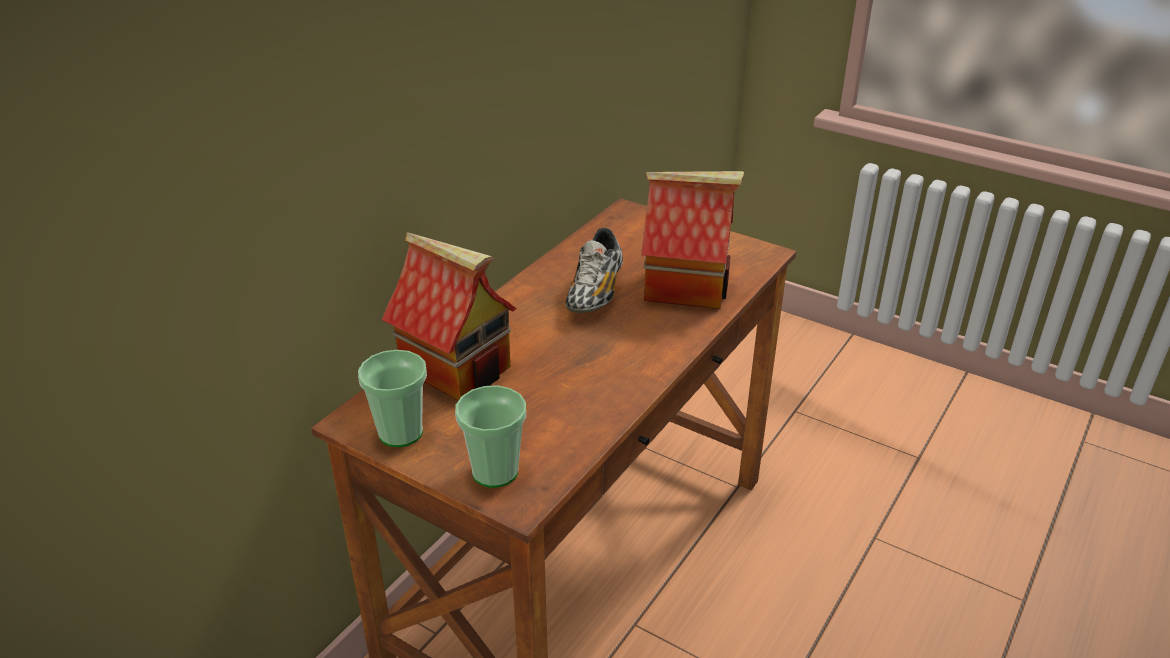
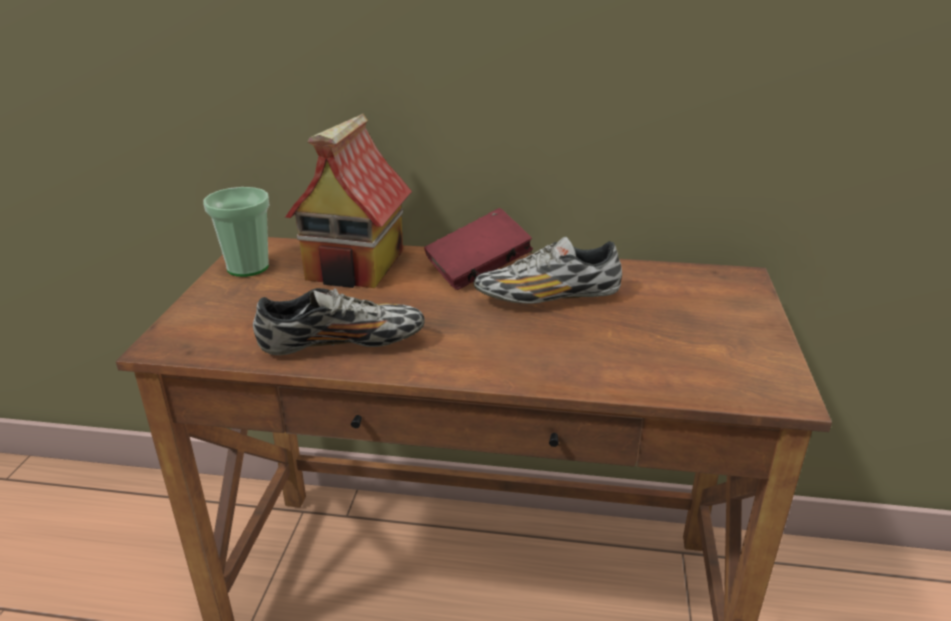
camera: 65 degrees right, 5 degrees down
(495, 472) = (206, 321): cup -> none
(523, 309) = (478, 270): none -> red book
(594, 402) = (342, 345): none -> shoe
(687, 287) = (623, 352): toy house -> none

